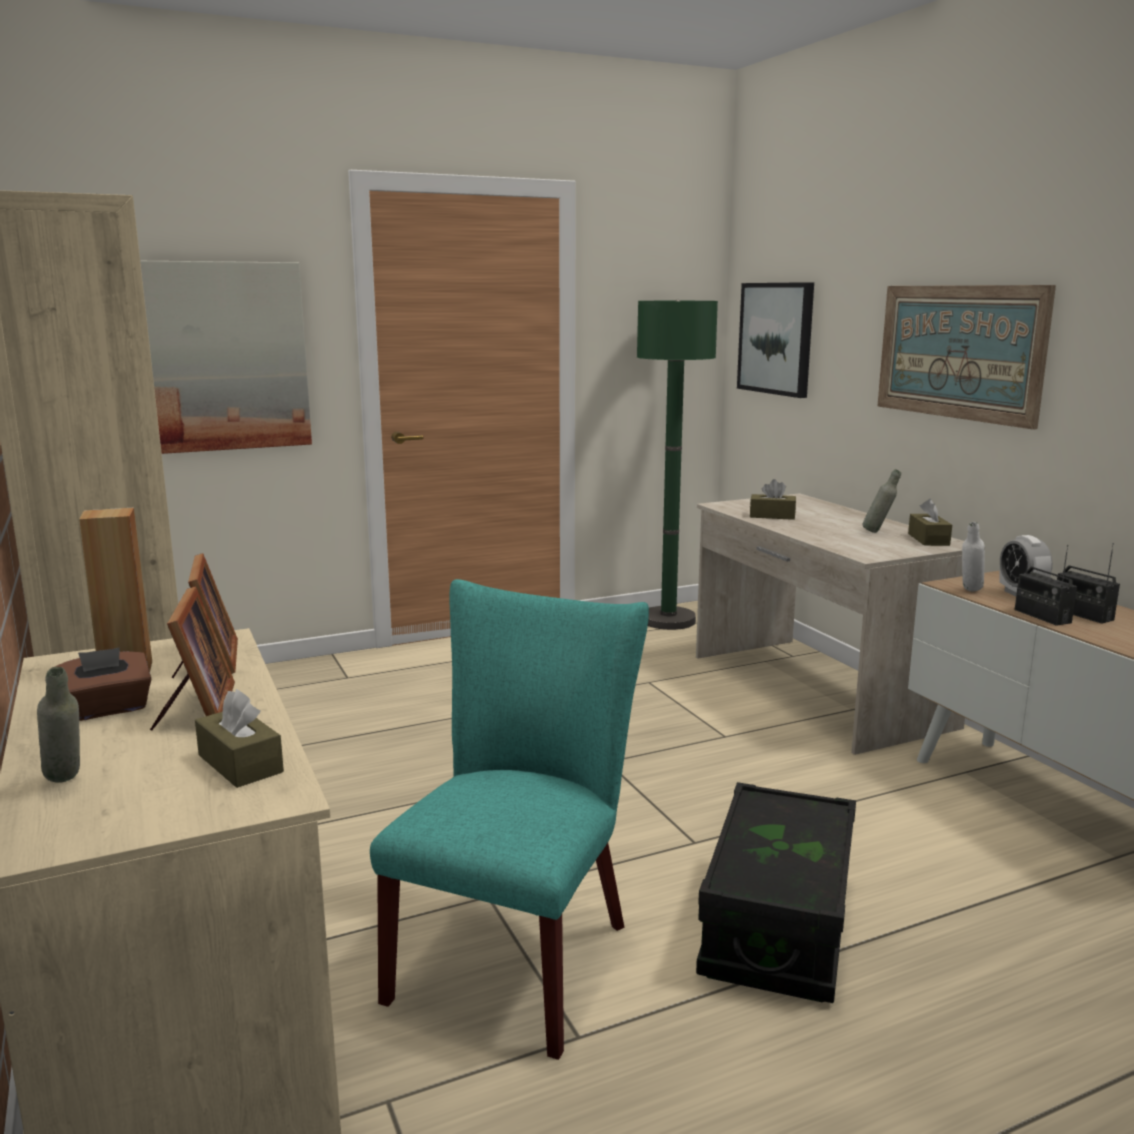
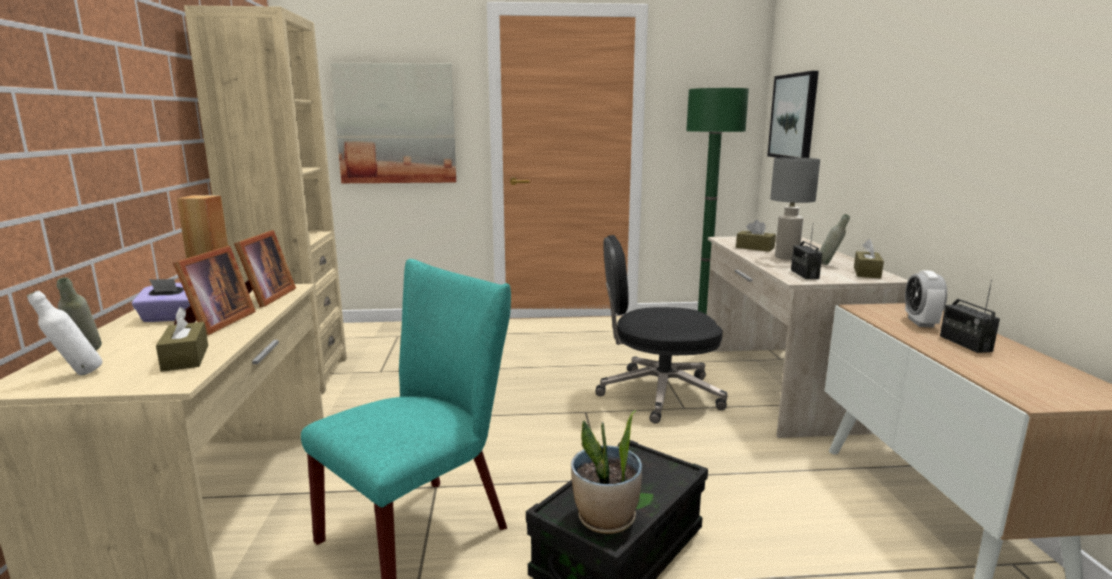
camera: 20 degrees right, 0 degrees up
(107, 709) = (171, 318): brown tissue box -> purple tissue box
(680, 723) = (657, 394): none -> black office chair
(793, 880) = (606, 519): none -> potted plant
(823, 526) = (787, 257): none -> grey table lamp
(959, 352) = (908, 117): picture -> none
(969, 592) = (874, 315): white bottle -> white bottle (76, 375)
(1042, 616) = (922, 340): radio -> radio (804, 274)

